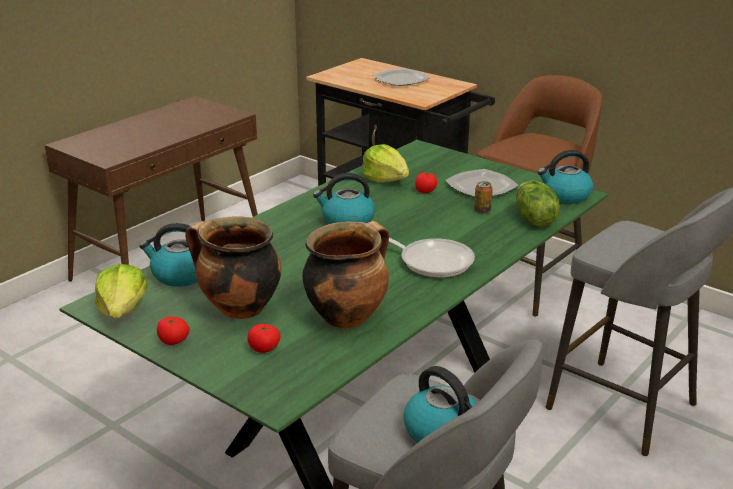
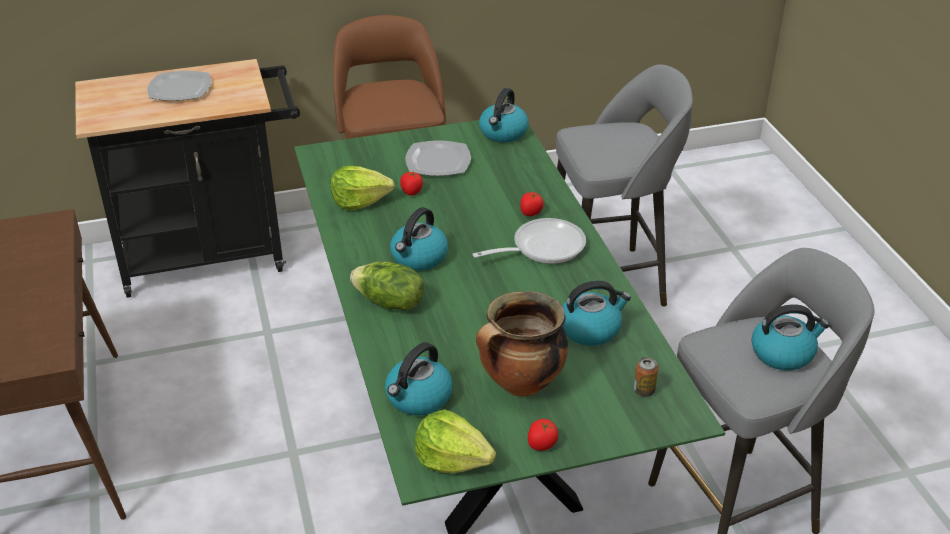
camera: 55 degrees left, 10 degrees up
(264, 349) = (602, 394): tomato -> tomato (530, 212)
(347, 316) = (590, 329): cooking pot -> kettle
(482, 211) = (483, 182): can -> can (644, 391)
(533, 219) = (527, 167): lettuce -> lettuce (389, 302)

